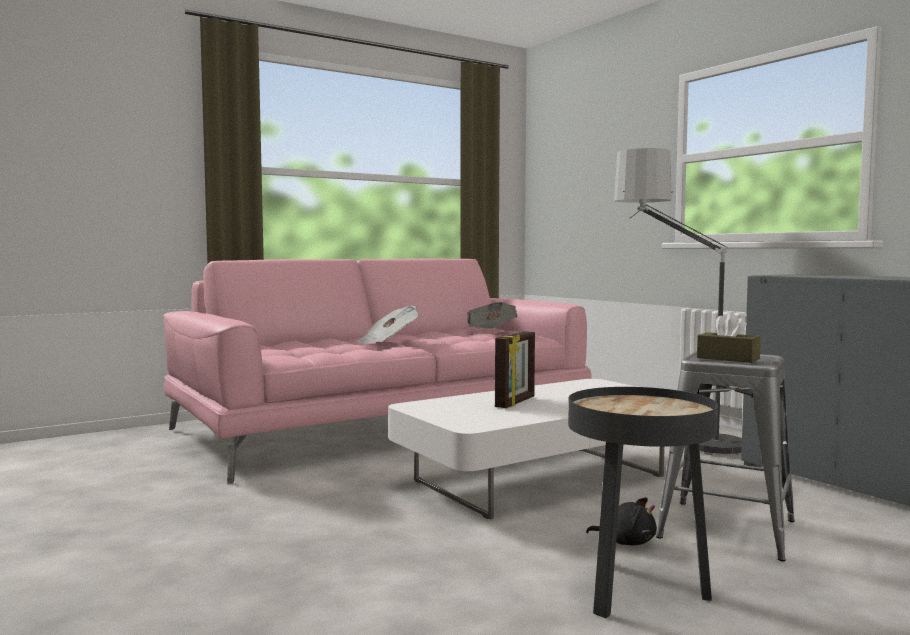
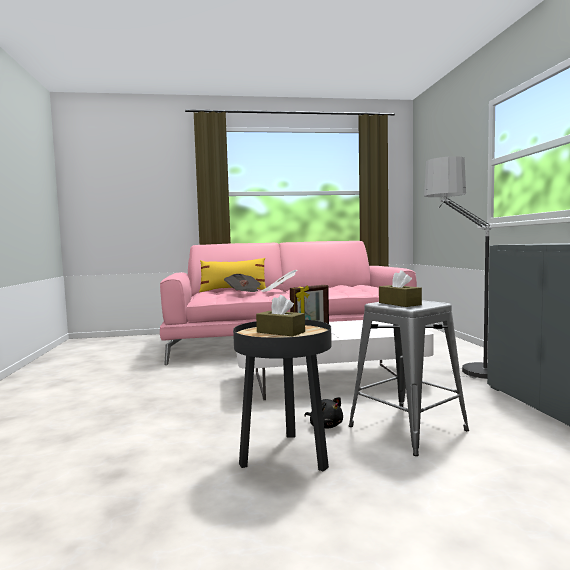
camera: 25 degrees right, 0 degrees up
(300, 342) = (233, 290): none -> yellow pillow
(491, 331) = (356, 286): newspaper -> newspaper (244, 294)
(637, 407) = (280, 332): none -> brown tissue box

